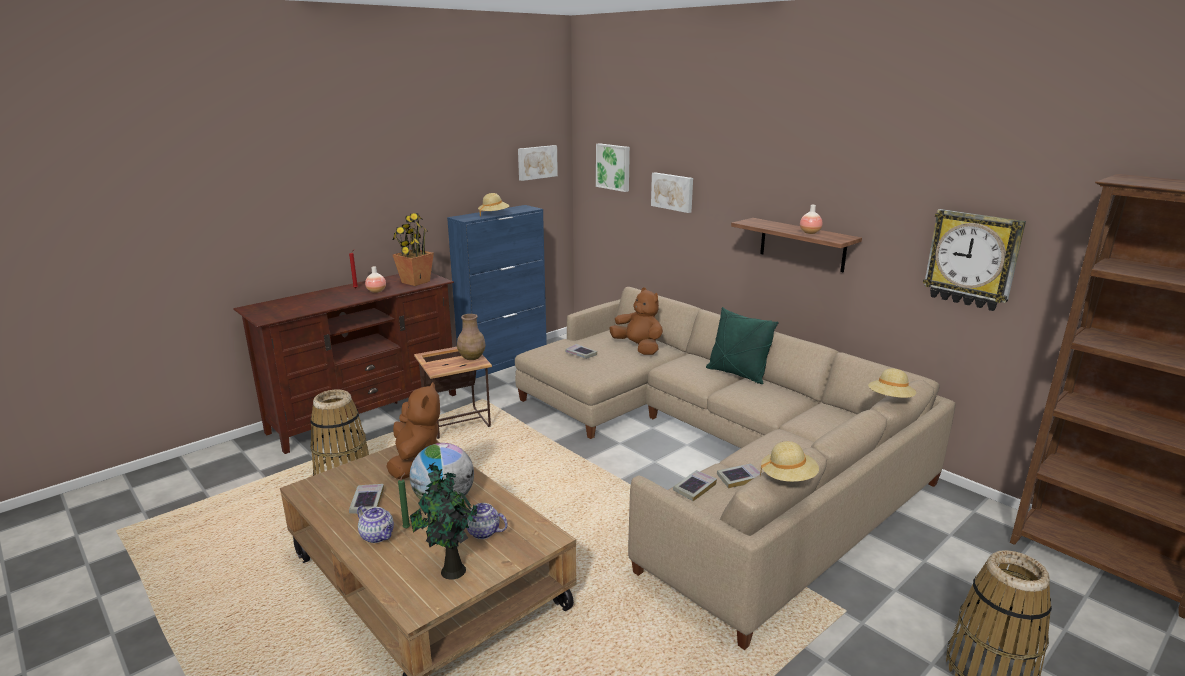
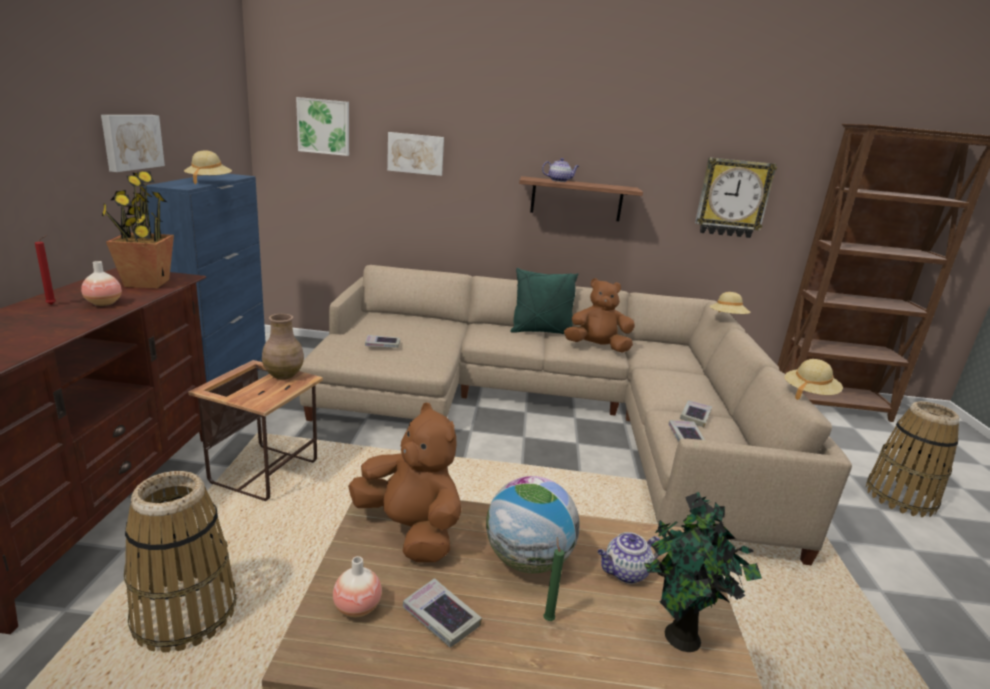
camera: 45 degrees left, 0 degrees up
(378, 536) = (536, 654): teapot -> teapot (559, 181)
(536, 162) = (221, 116): picture -> picture (131, 141)
(638, 348) = (425, 327): brown plush toy -> brown plush toy (597, 347)
(810, 232) = (598, 185): vase -> vase (357, 607)

